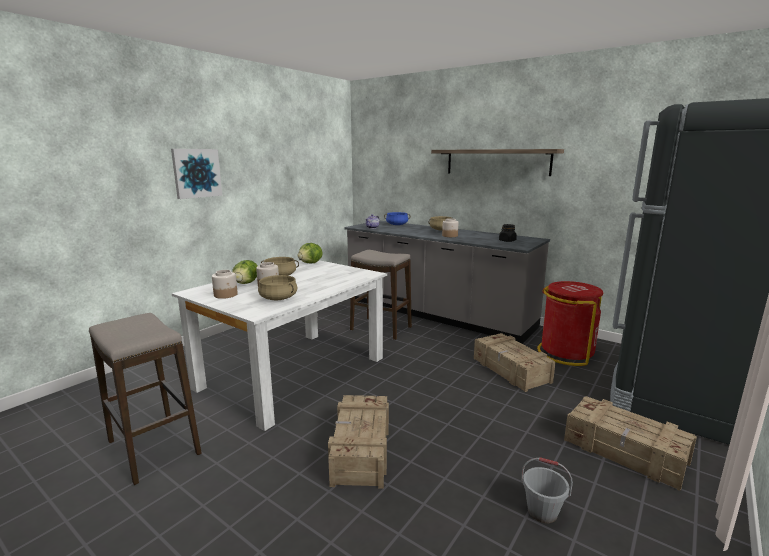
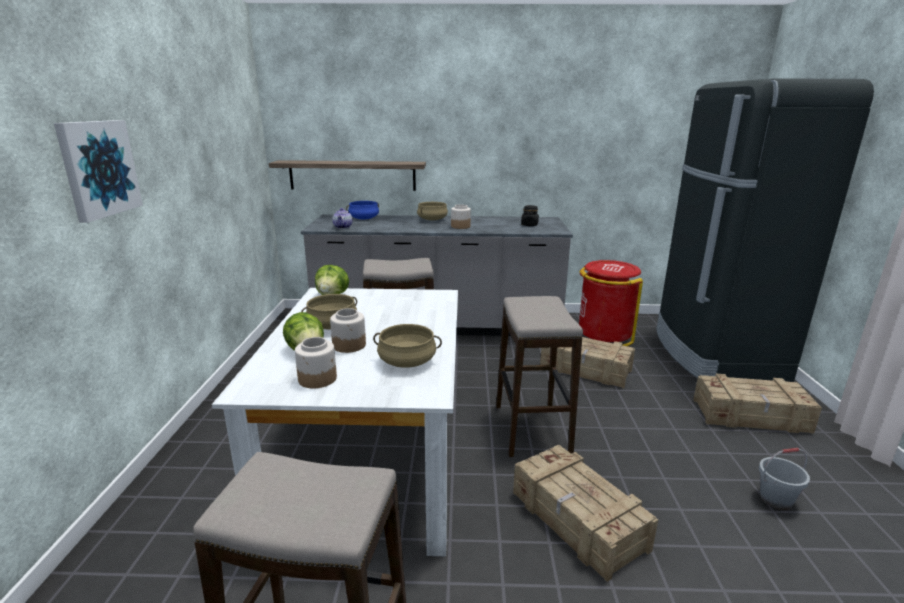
camera: 35 degrees left, 5 degrees up
(409, 391) = (532, 429): none -> stool
(497, 162) = (492, 130): shelf -> shelf (352, 175)

